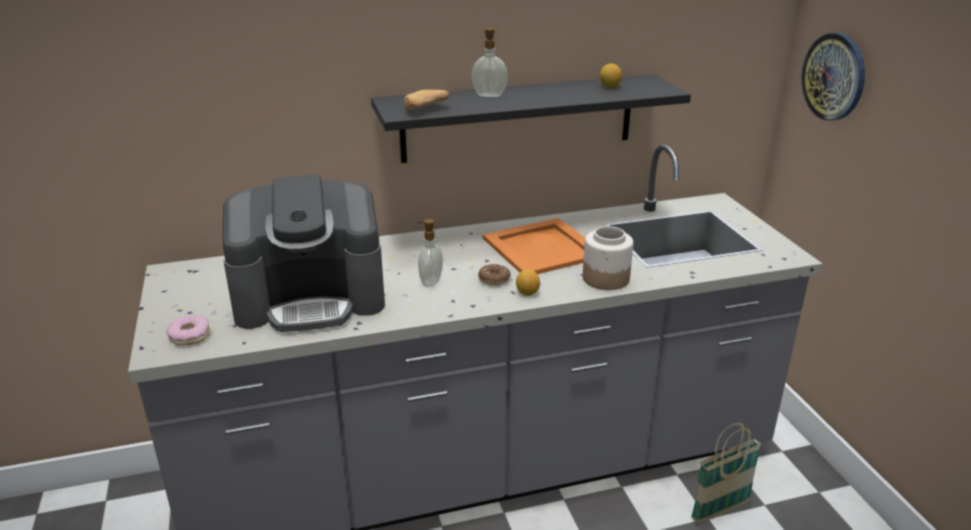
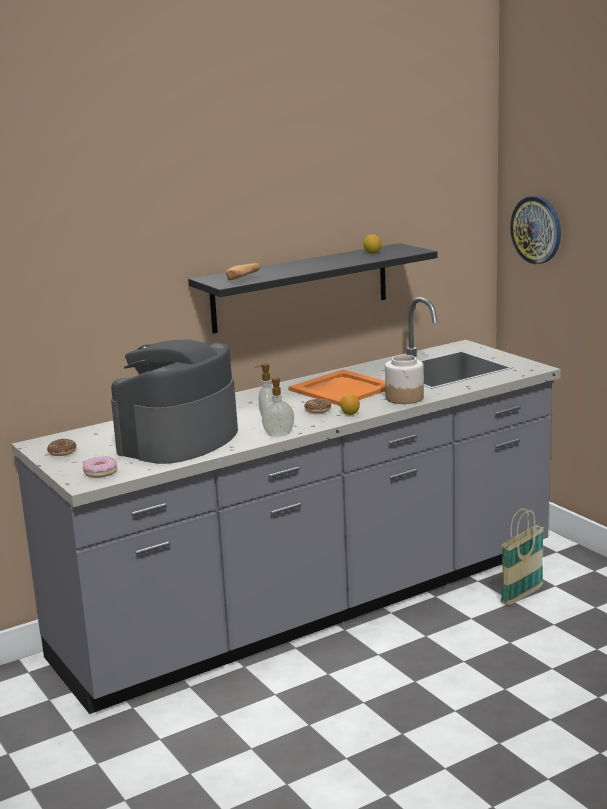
camera: 15 degrees left, 10 degrees down
(181, 291) = (62, 452): none -> donut
(311, 298) = (178, 440): coffee machine -> coffee machine turned 150 degrees clockwise
(489, 95) = (283, 267): soap dispenser -> soap dispenser (278, 434)

